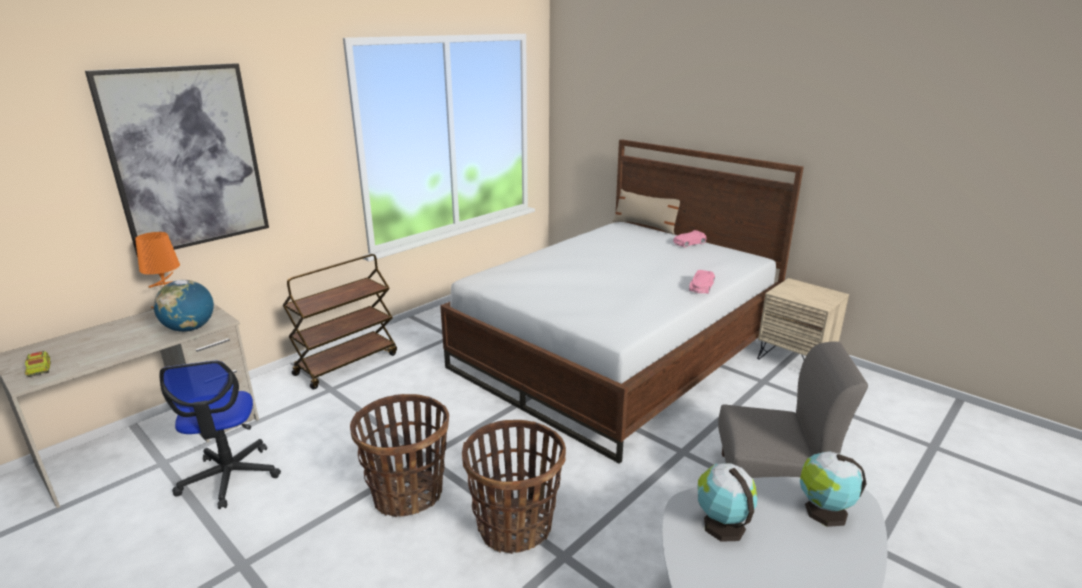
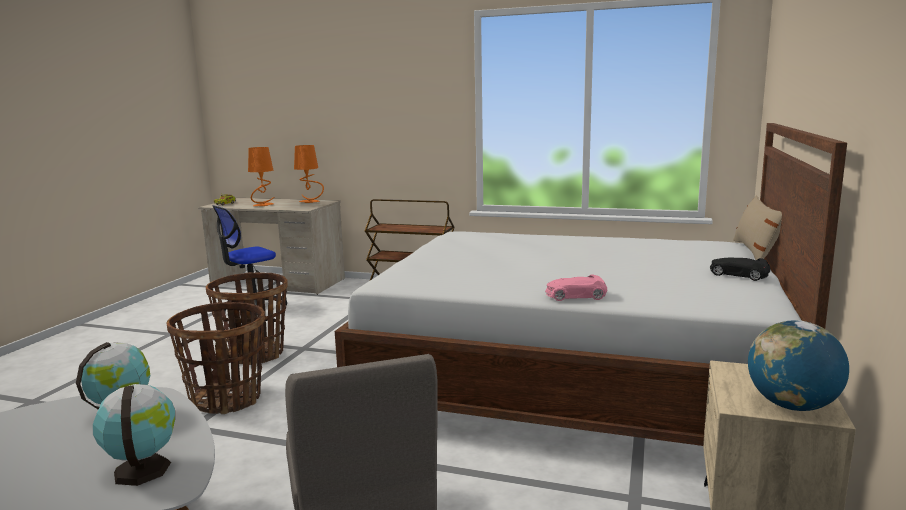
camera: 65 degrees right, 10 degrees down
(127, 343) = (263, 205): none -> orange table lamp
(187, 158) = (345, 100): picture -> none
(190, 328) = (290, 207): globe -> globe (792, 406)
(689, 243) = (738, 275): pink toy car -> black toy car

